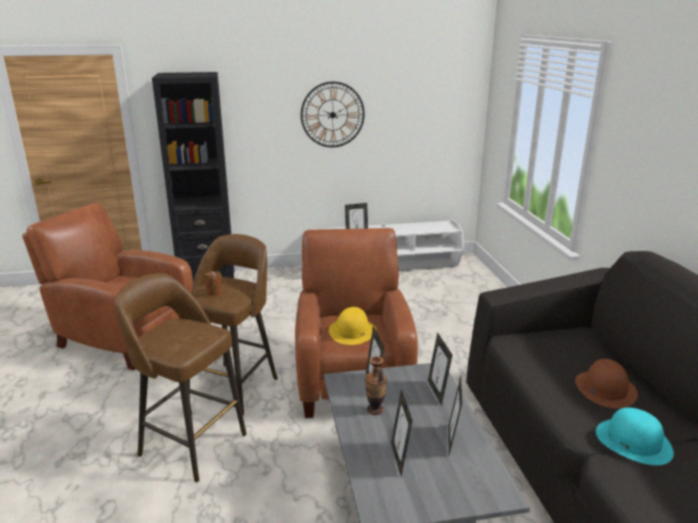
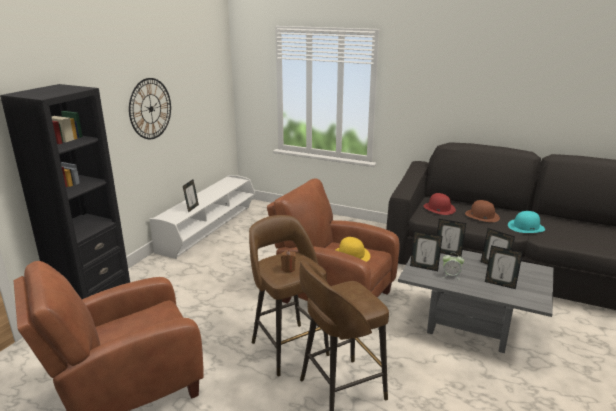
camera: 55 degrees left, 0 degrees up
(375, 410) = (451, 276): vase -> alarm clock
(562, 346) = (439, 208): none -> red hat

